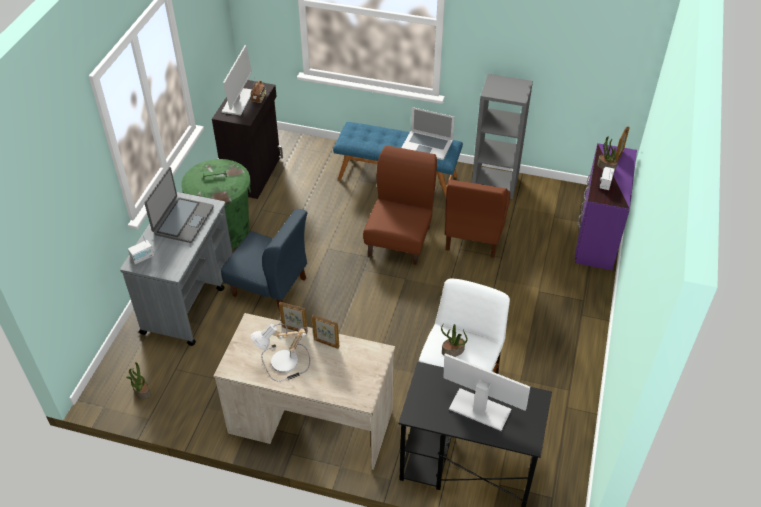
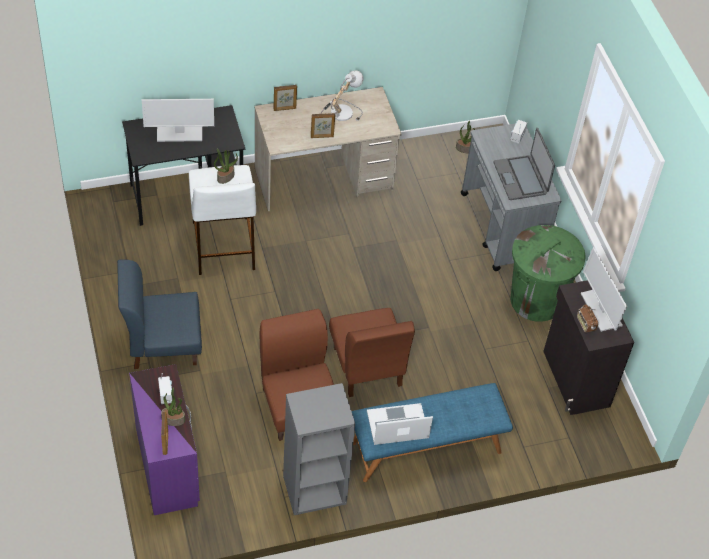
camera: 145 degrees right, 5 degrees up
(270, 287) = (446, 266): blue chair -> blue chair (163, 344)
(294, 329) = (353, 137): picture frame -> picture frame (285, 109)

